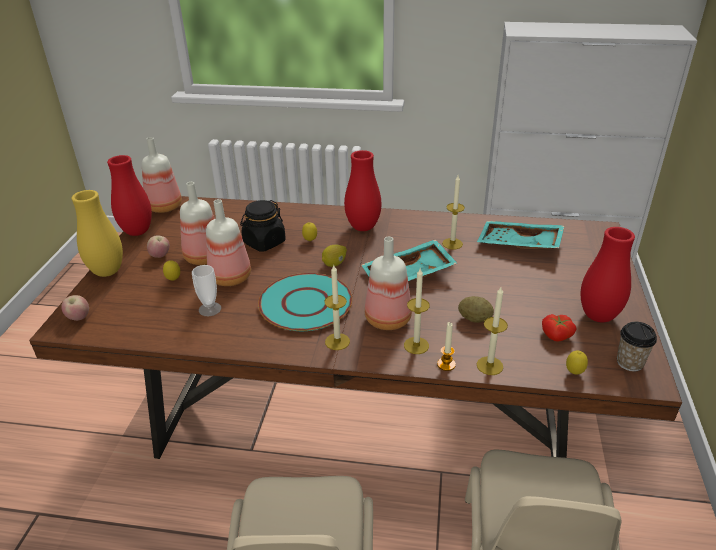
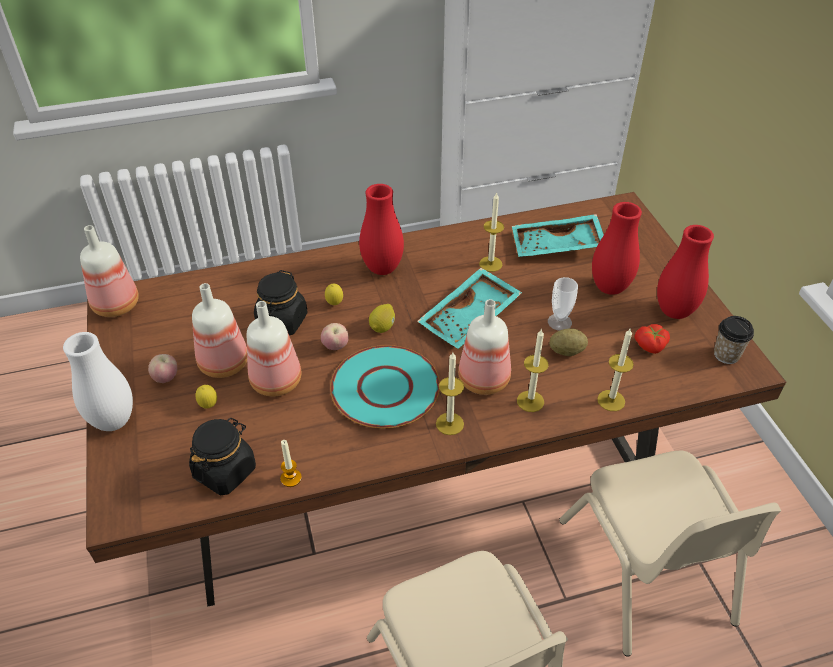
camera: 25 degrees left, 10 degrees up
(79, 318) = (128, 496): apple -> apple (335, 346)
(107, 272) = (114, 421): yellow vase -> white vase
(137, 232) = (108, 352): red vase -> red vase (609, 288)
(151, 323) = (225, 471): none -> black jar
(210, 309) = (282, 430): cup -> cup (559, 322)
(446, 364) = (571, 413): candle -> candle (291, 478)
(574, 373) = (687, 382): lemon -> none

